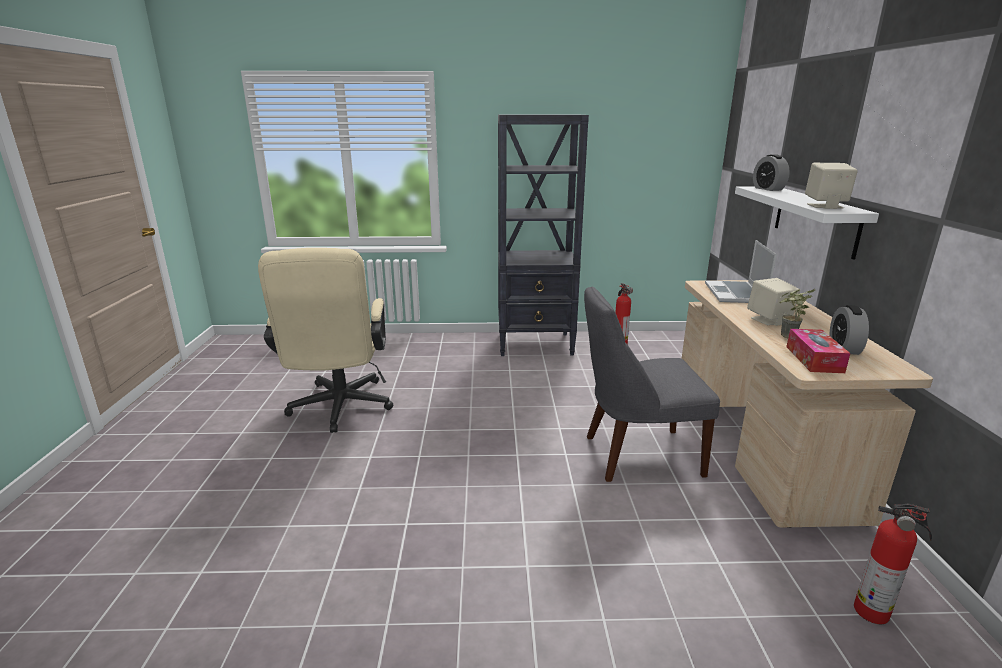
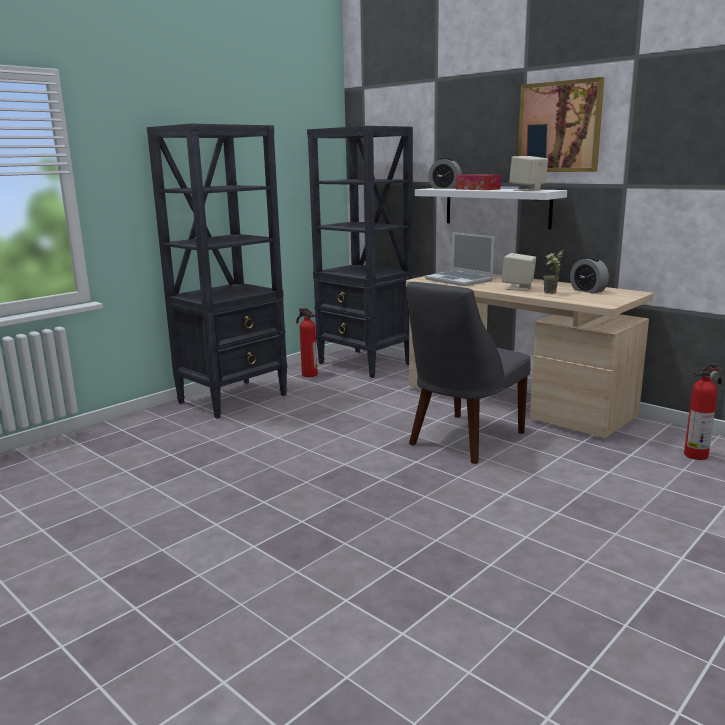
camera: 45 degrees left, 5 degrees down
(339, 410) = (126, 530): beige office chair -> none
(681, 350) = (365, 364): none -> black bookcase
(814, 359) = (591, 299): tissue box -> tissue box (477, 189)
(889, 129) = (559, 127): none -> picture

